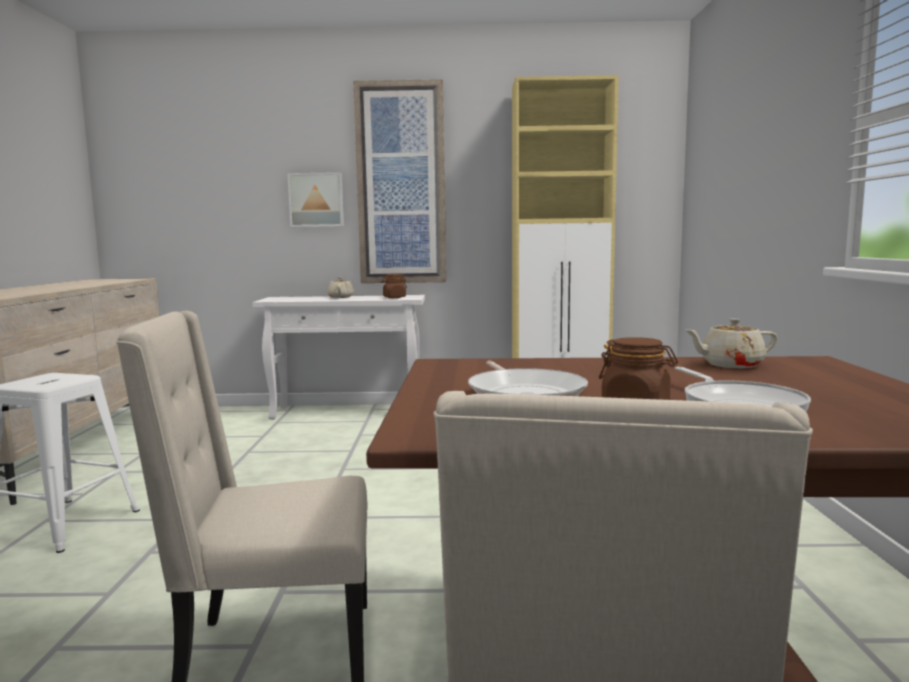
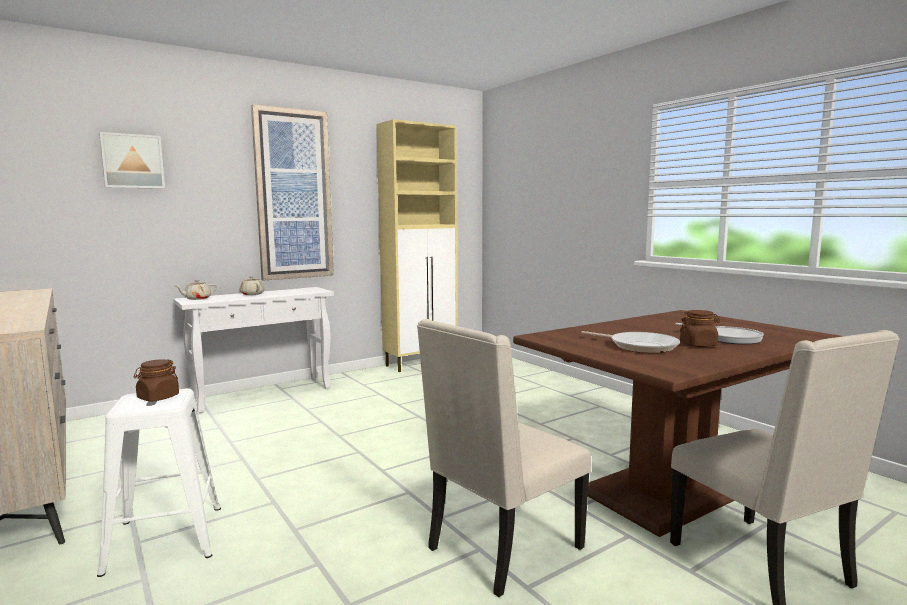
camera: 35 degrees left, 0 degrees up
(316, 200) = (218, 207): picture -> picture (132, 161)
(394, 297) = (304, 291): brown jar -> brown jar (158, 397)
(730, 365) = (664, 319): beige teapot -> beige teapot (197, 299)

